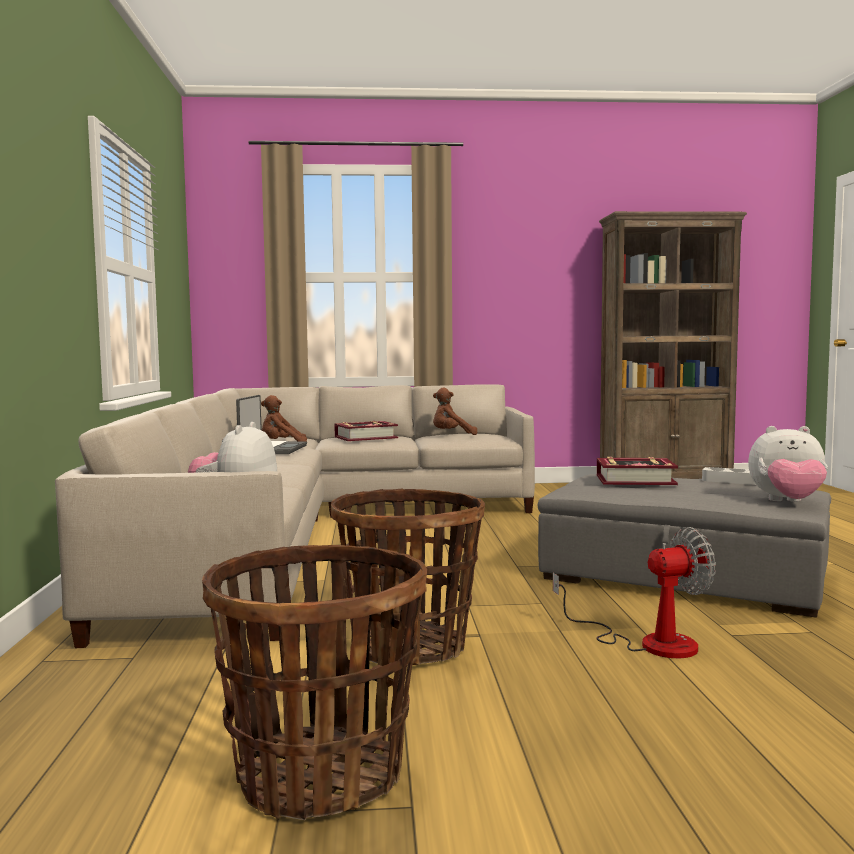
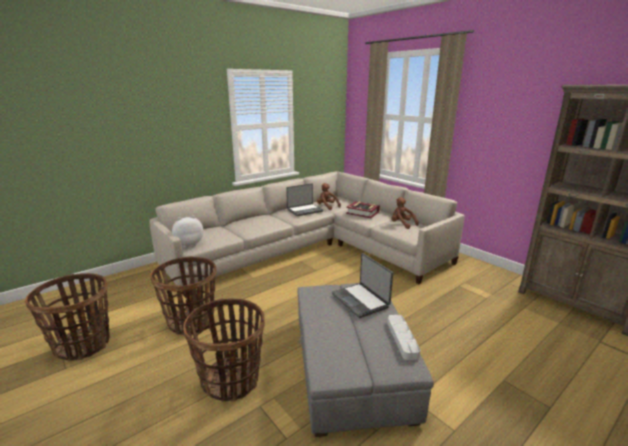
camera: 55 degrees right, 15 degrees up
(635, 480) = (361, 300): book -> laptop
(649, 643) = (231, 380): fan -> basket
(787, 502) = (354, 366): plush toy -> none

